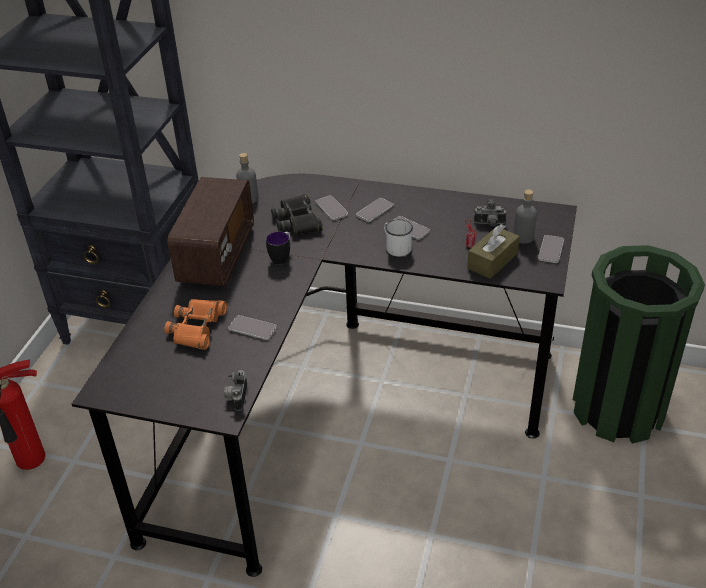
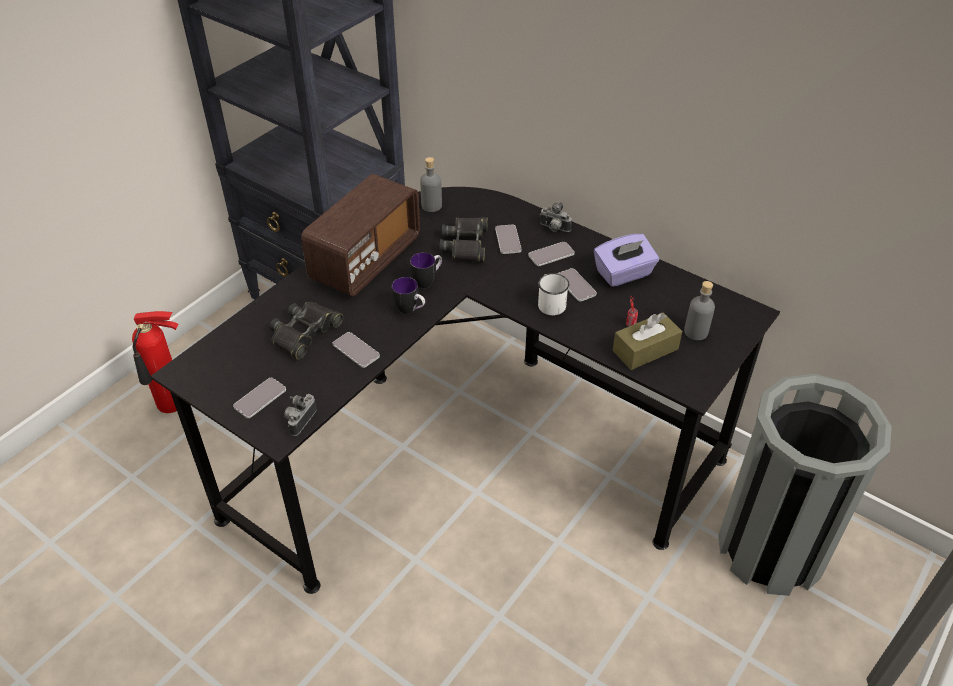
camera: 20 degrees right, 5 degrees up
(197, 328) = (305, 333): orange binoculars -> black binoculars
(281, 284) = (410, 310): none -> mug
(442, 210) = (624, 274): none -> purple tissue box
(489, 224) = (666, 305): camera -> camera (554, 229)
(551, 250) = (719, 356): phone -> phone (260, 398)
(618, 409) = (771, 548): green trash can -> grey trash can

